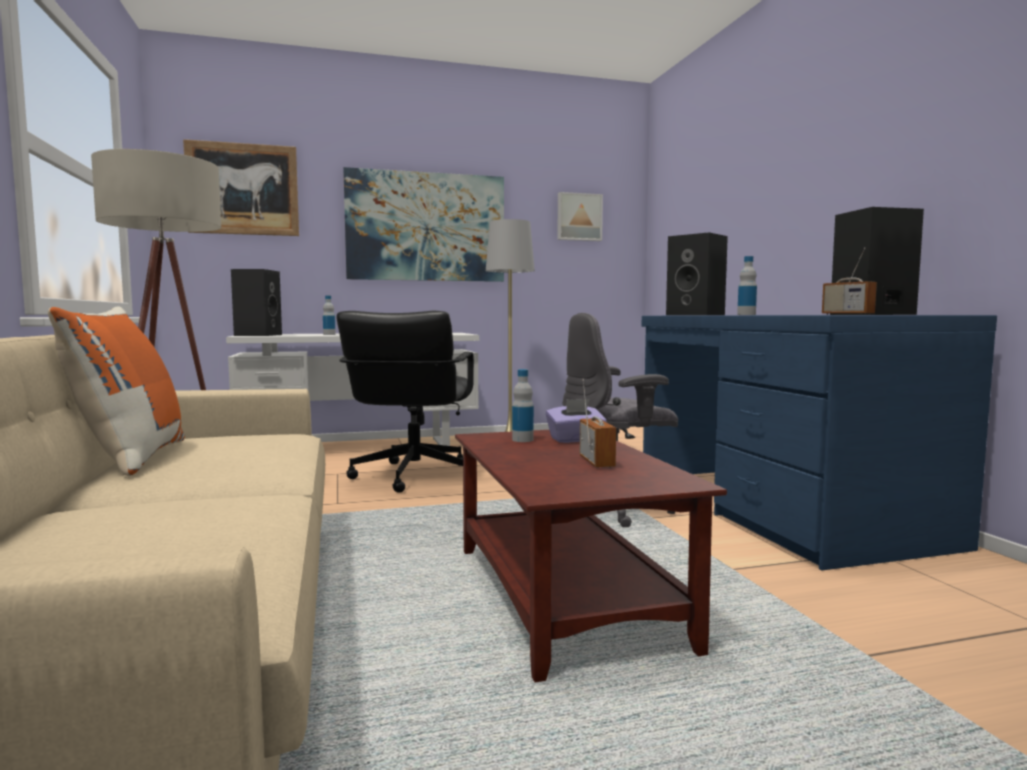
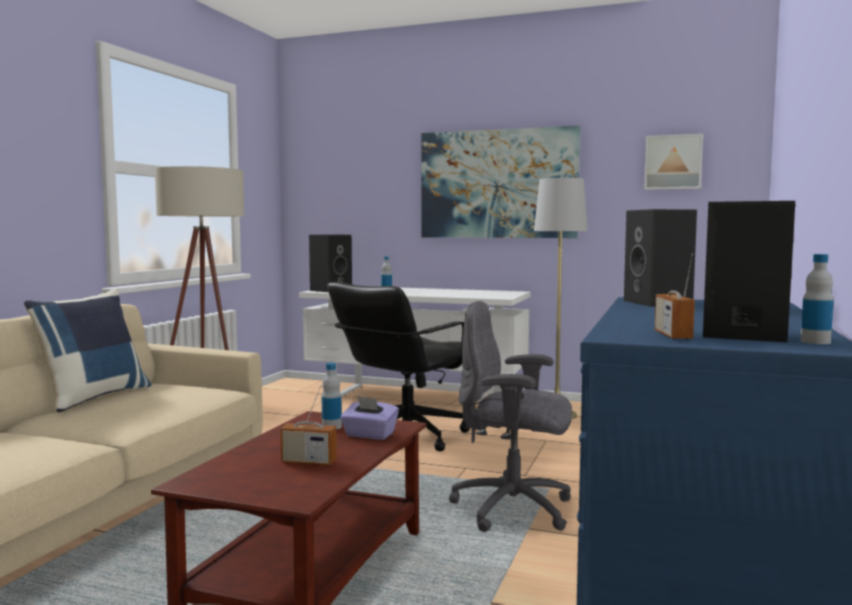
camera: 35 degrees right, 0 degrees up
(130, 458) = (93, 397): orange pillow -> blue pillow
(243, 189) = (343, 160): picture -> none
(596, 462) = (309, 462): radio -> radio turned 75 degrees clockwise
(746, 314) = (634, 317): bottle -> bottle (815, 342)

